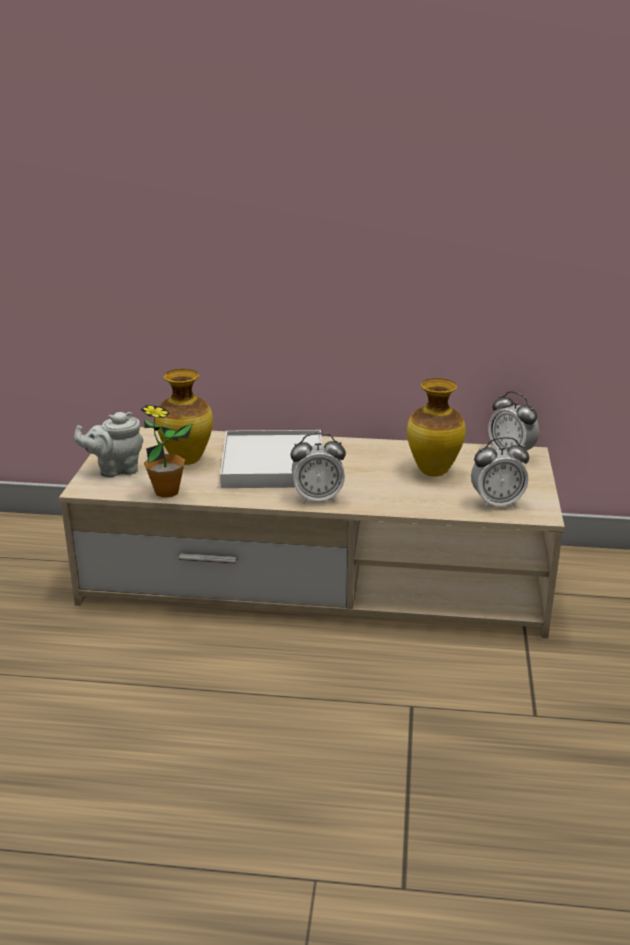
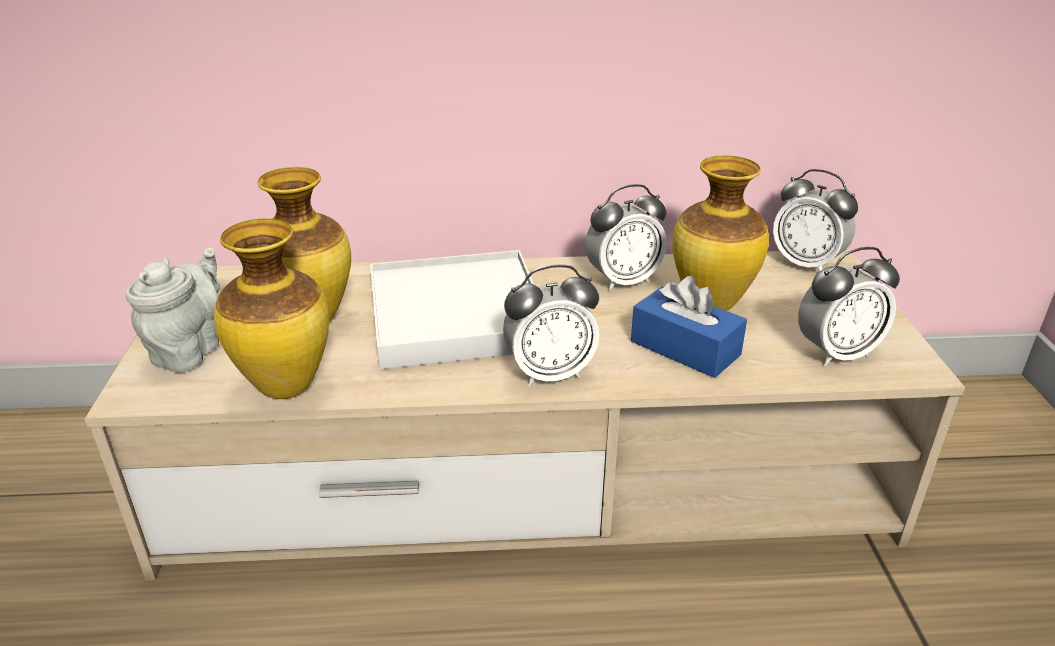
camera: 10 degrees left, 5 degrees up
(115, 470) = (190, 350): grey teapot -> grey teapot turned 135 degrees clockwise
(166, 492) = (286, 386): potted plant -> vase
(384, 454) = (623, 281): none -> alarm clock
(404, 493) = (685, 348): none -> blue tissue box

